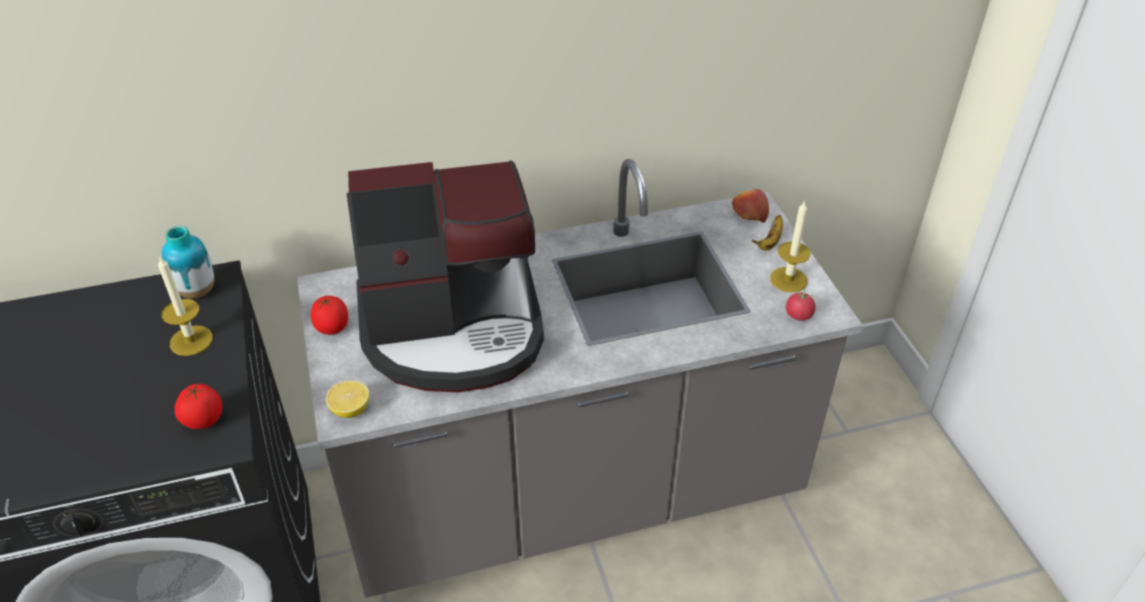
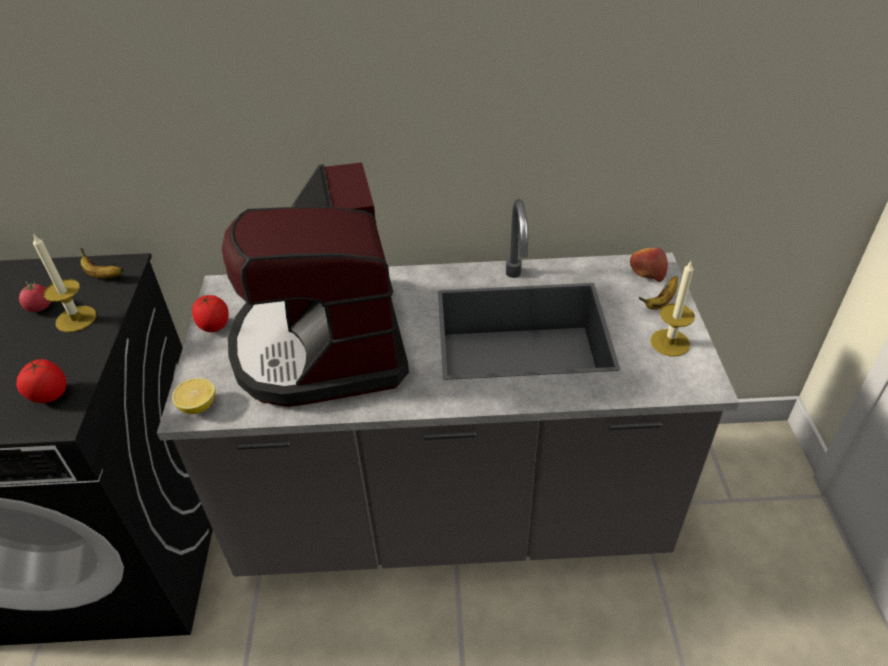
camera: 15 degrees right, 0 degrees up
(197, 291) = (102, 275): vase -> banana
(454, 329) = (322, 344): coffee machine -> coffee machine turned 75 degrees clockwise
(798, 315) = (670, 381): tomato -> tomato (40, 307)

